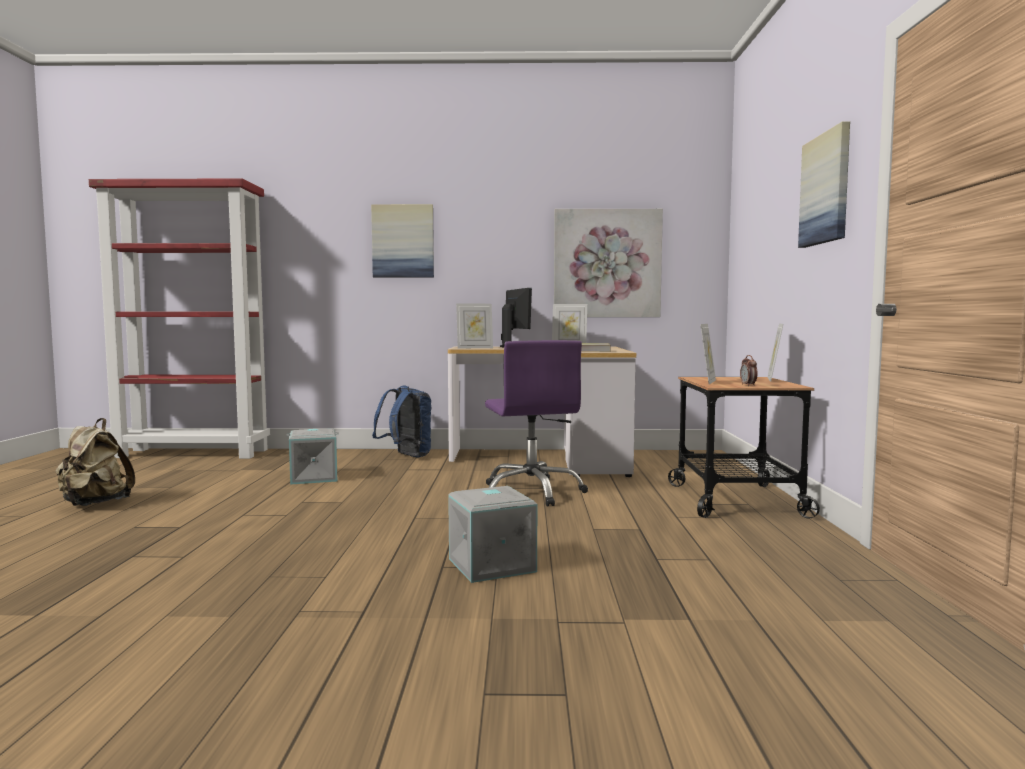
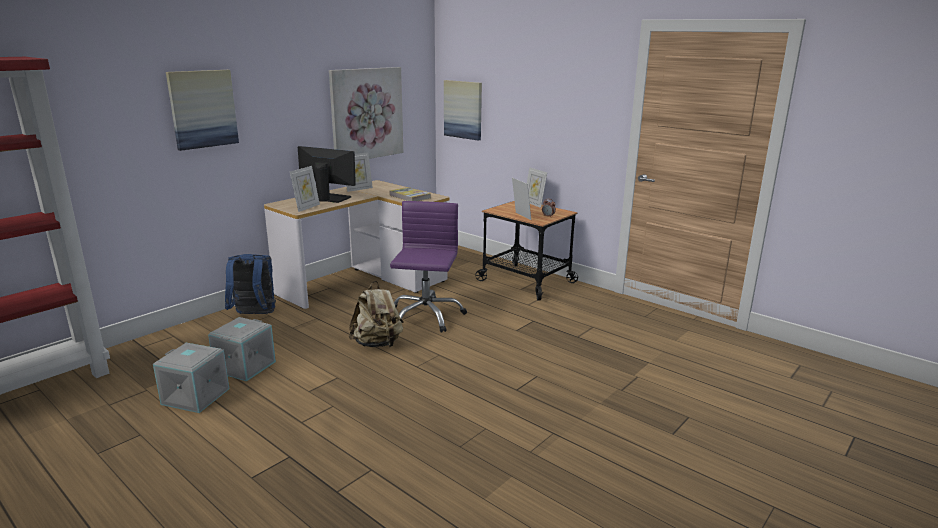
camera: 50 degrees left, 15 degrees up
(94, 504) = (128, 487): beige backpack -> beige backpack (378, 344)
(490, 565) = (532, 377): grey storage box -> grey storage box (194, 397)
(532, 492) = (425, 316): purple office chair -> purple office chair turned 105 degrees counterclockwise
(826, 189) = (576, 93): picture -> picture (463, 109)

